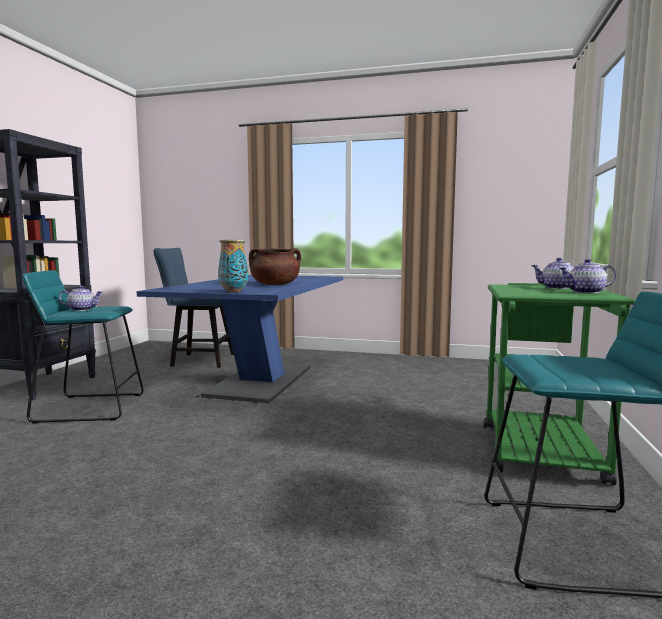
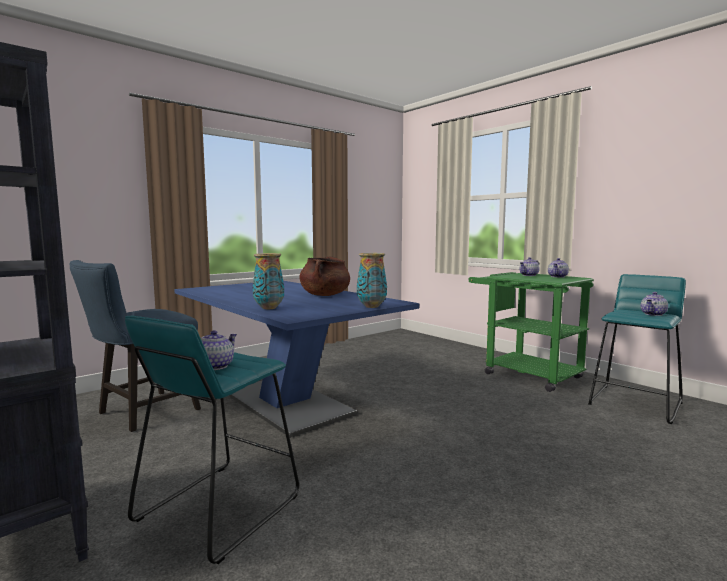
camera: 55 degrees left, 0 degrees up
(193, 285) = (269, 308): none -> vase
(596, 371) = (653, 314): none -> teapot

